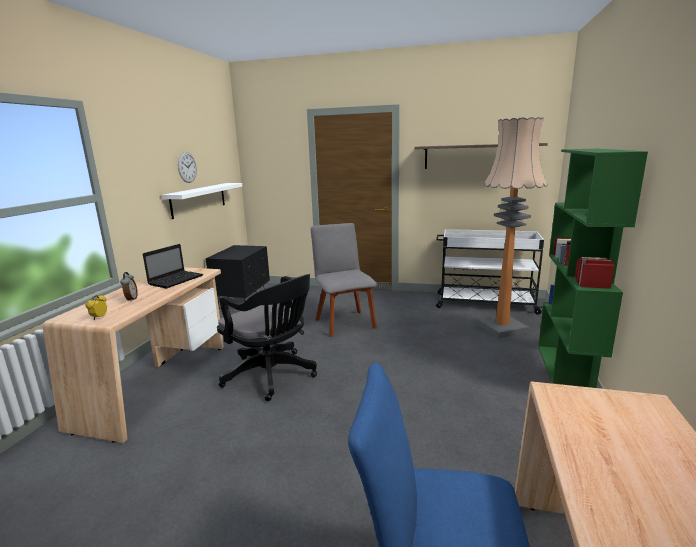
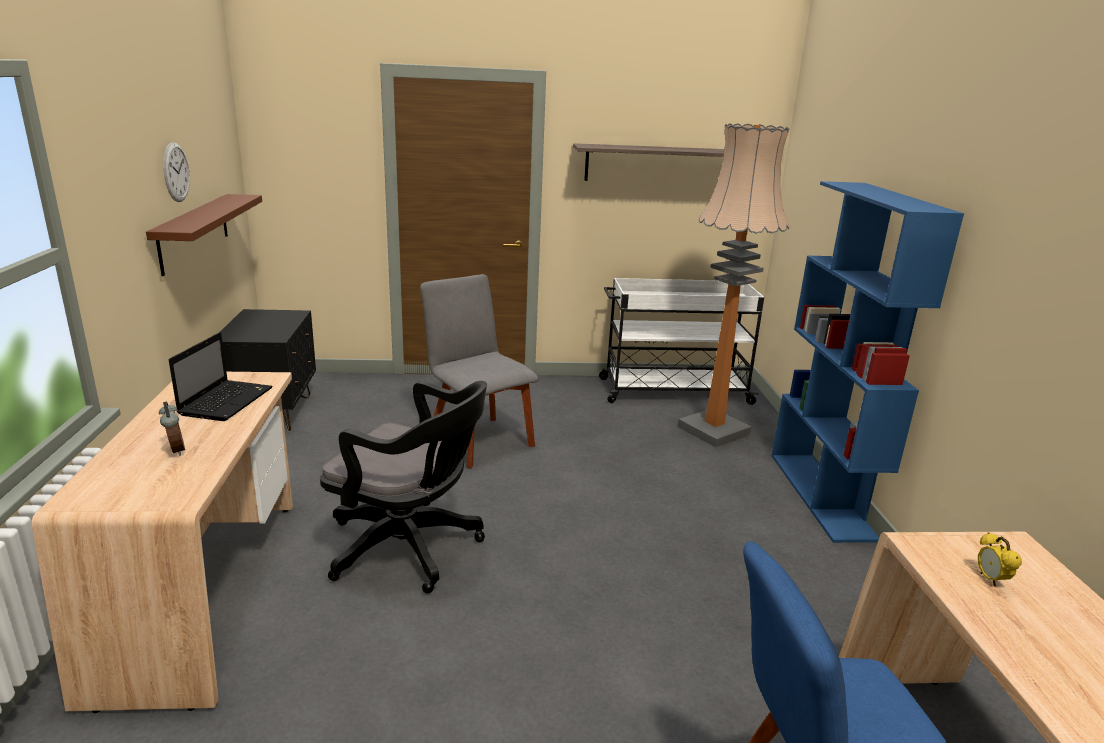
camera: 20 degrees left, 5 degrees up
(99, 318) = (149, 496): alarm clock -> alarm clock (990, 579)
(199, 199) = (194, 232): white shelf -> brown shelf
(566, 375) = (821, 495): green bookcase -> blue bookcase

